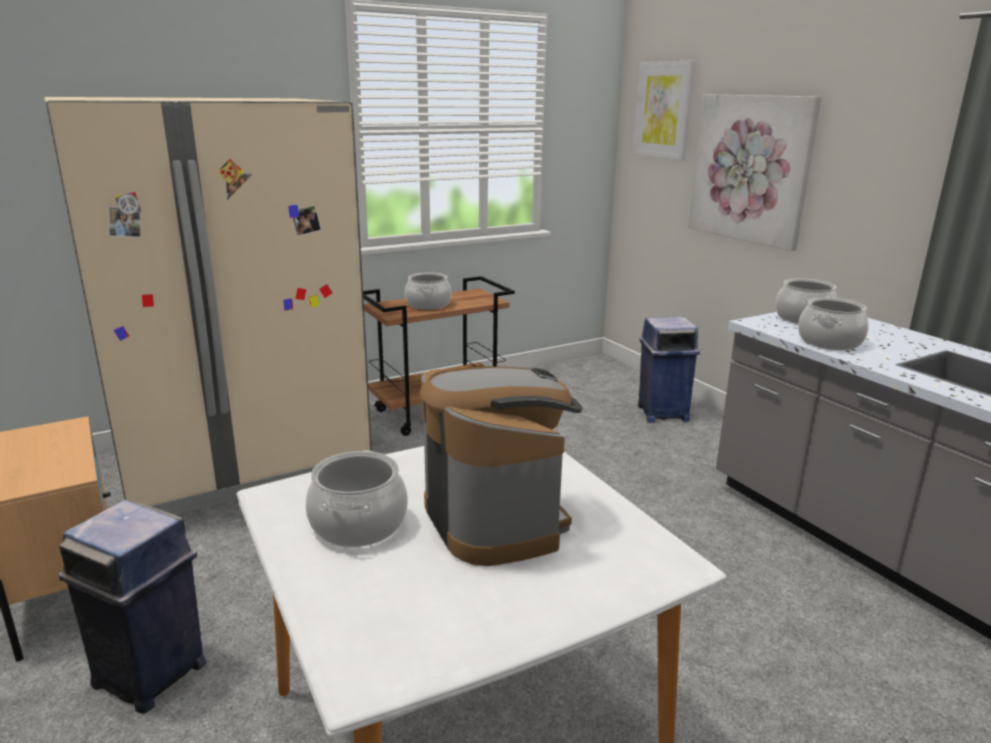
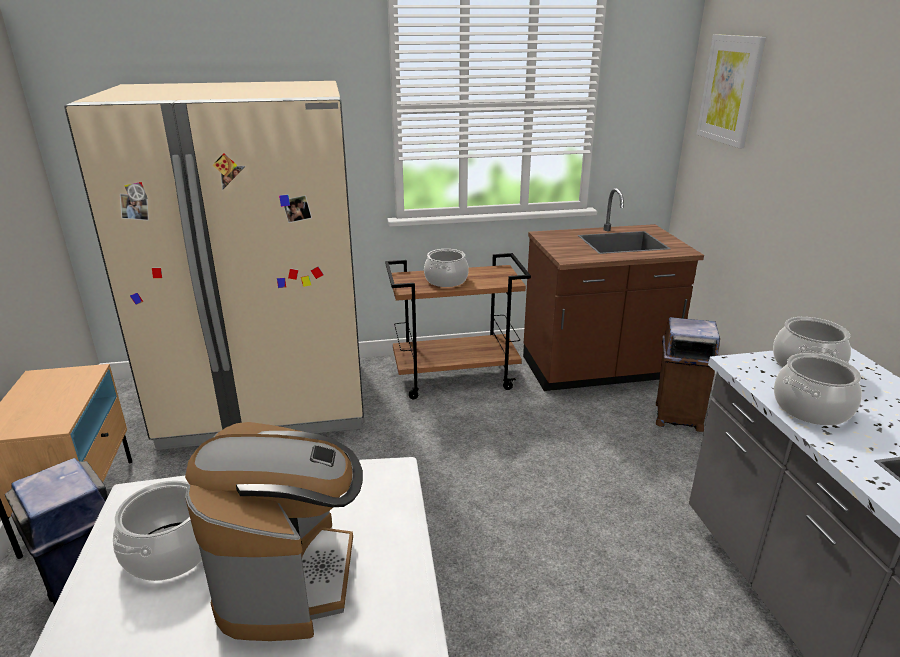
camera: 20 degrees right, 5 degrees up
(571, 389) = (596, 371): none -> brown counter
(661, 413) = (677, 416): blue trash can -> brown trash can
(750, 169) = (805, 169): picture -> none

